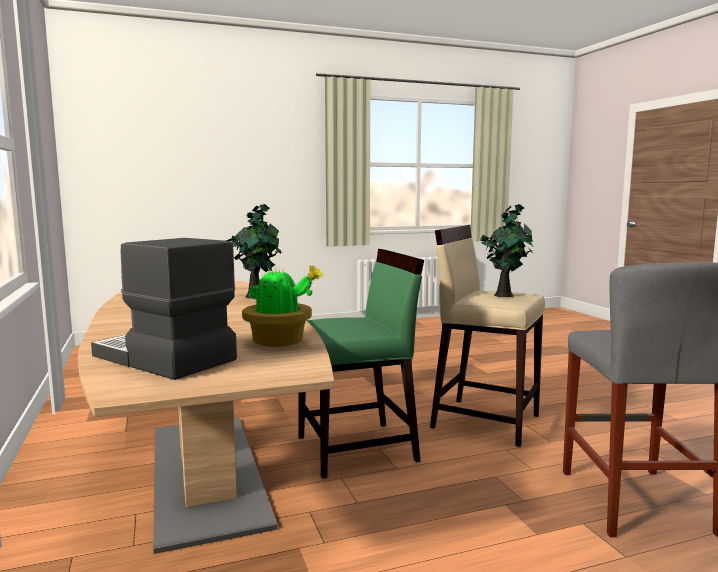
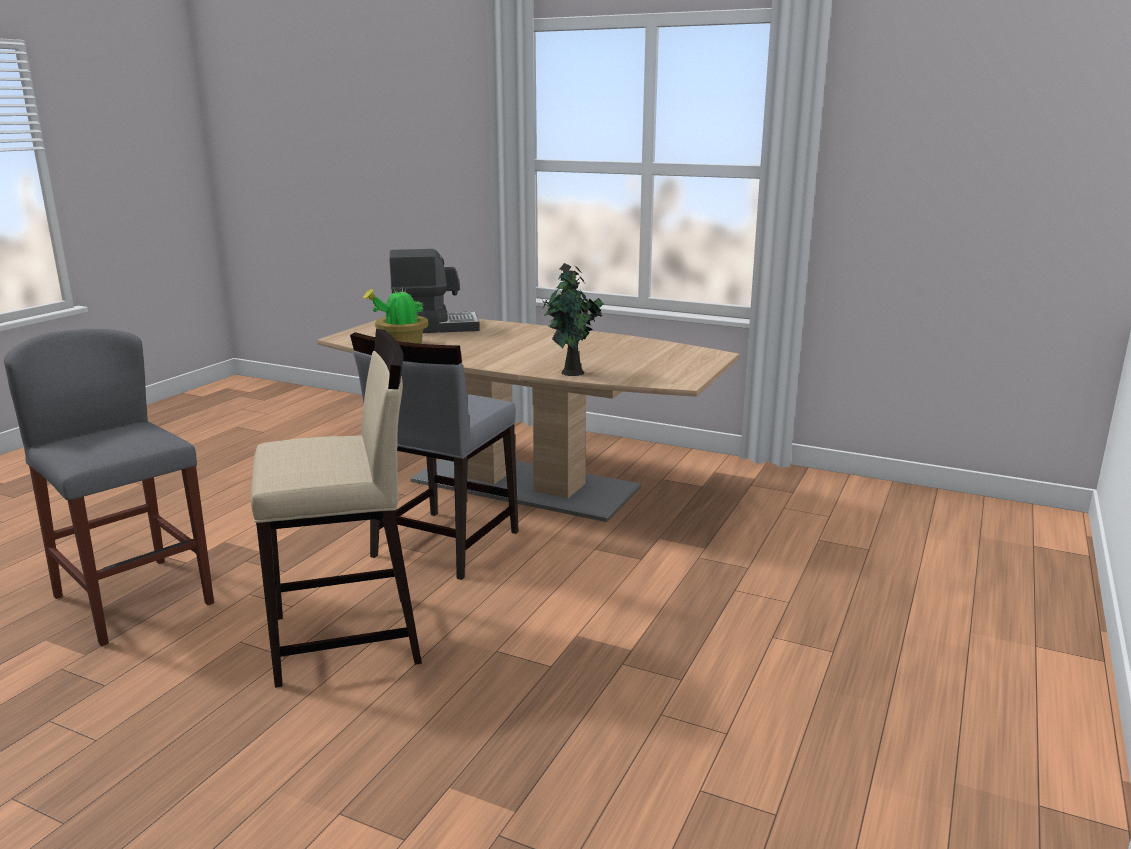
camera: 135 degrees right, 10 degrees up
(358, 449) = (444, 544): green chair -> grey chair
(505, 295) = (304, 455): potted plant -> none

